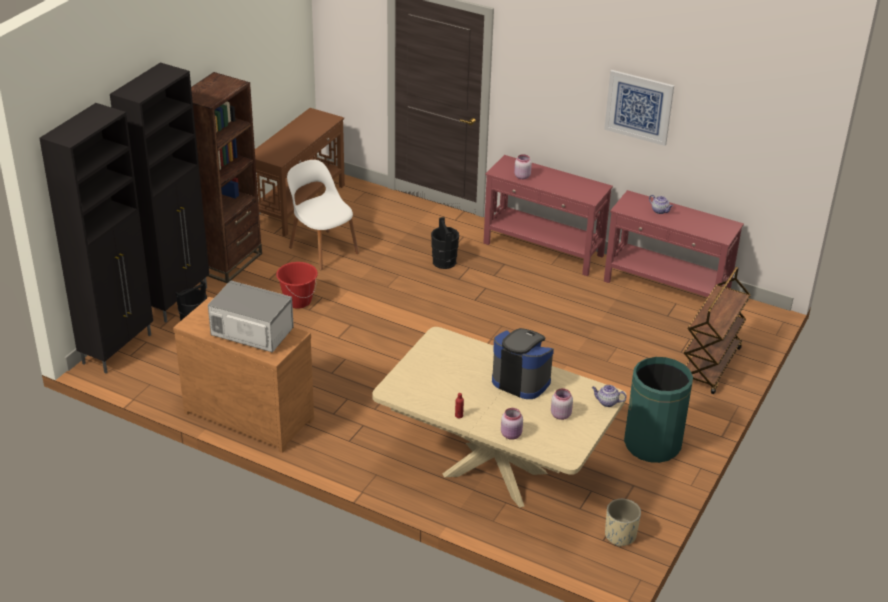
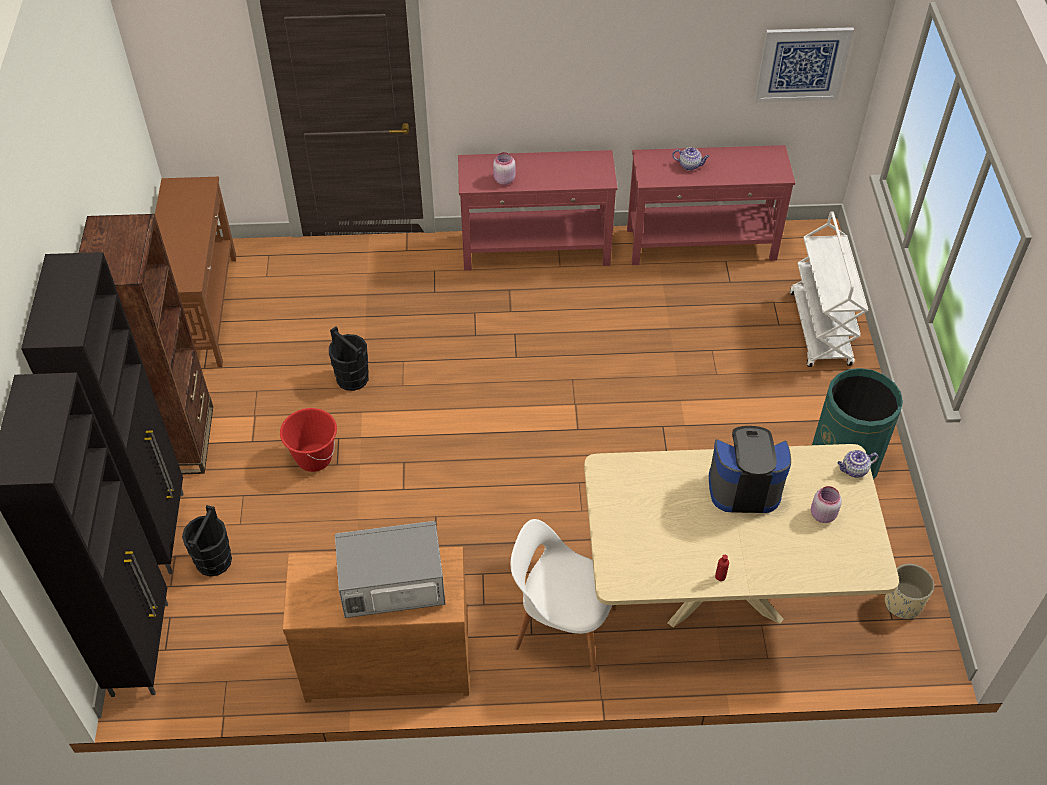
camera: 30 degrees left, 15 degrees up
(322, 249) = (283, 365): white chair -> white chair (562, 626)
(444, 262) = (441, 318): black bucket -> black bucket (352, 378)
(511, 435) = (796, 572): pink jar -> none
(639, 107) = (641, 50): picture -> picture (802, 64)
(710, 366) = (820, 329): brown cart -> white cart

